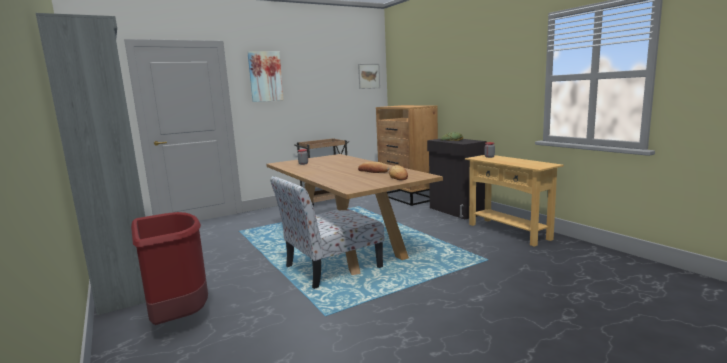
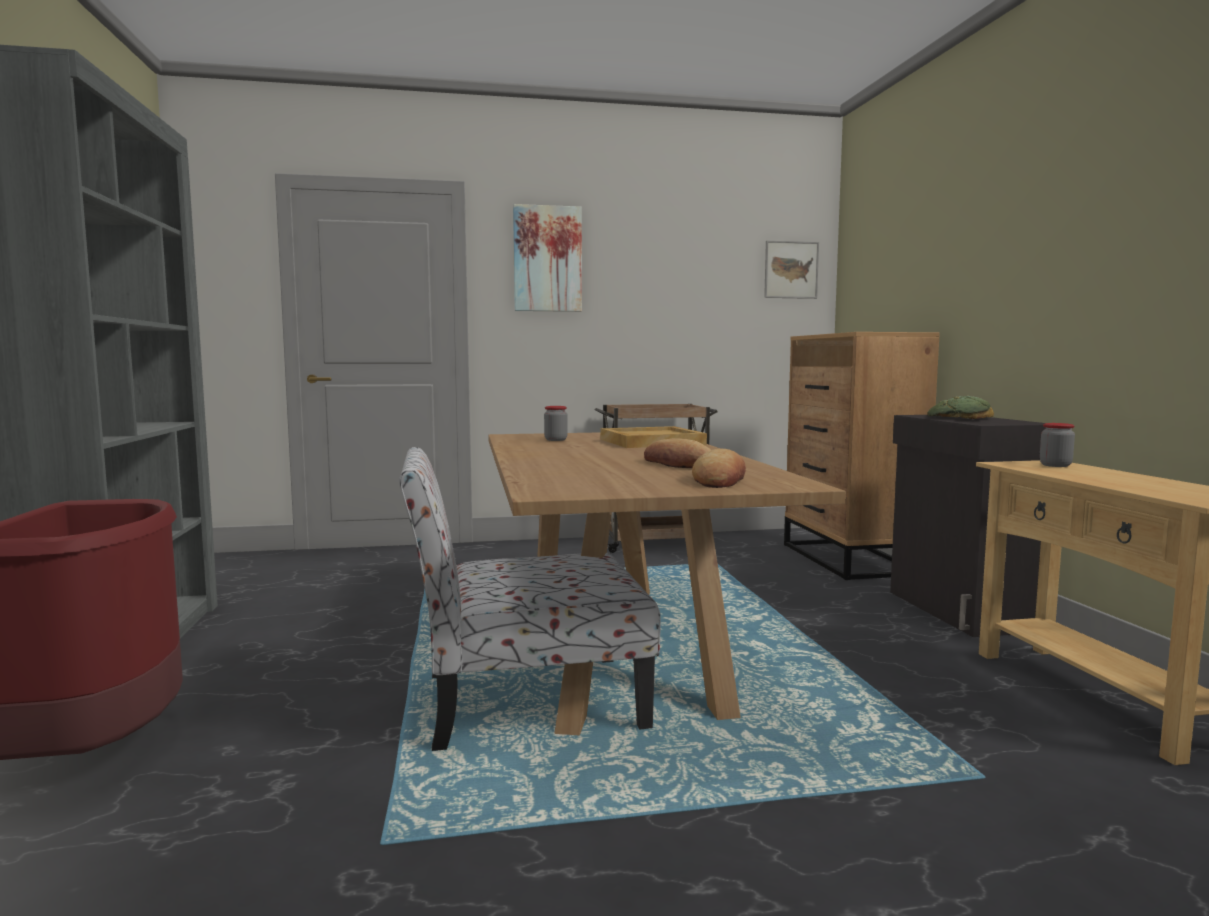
camera: 20 degrees right, 5 degrees down
(344, 161) = (651, 442): none -> beige tray

